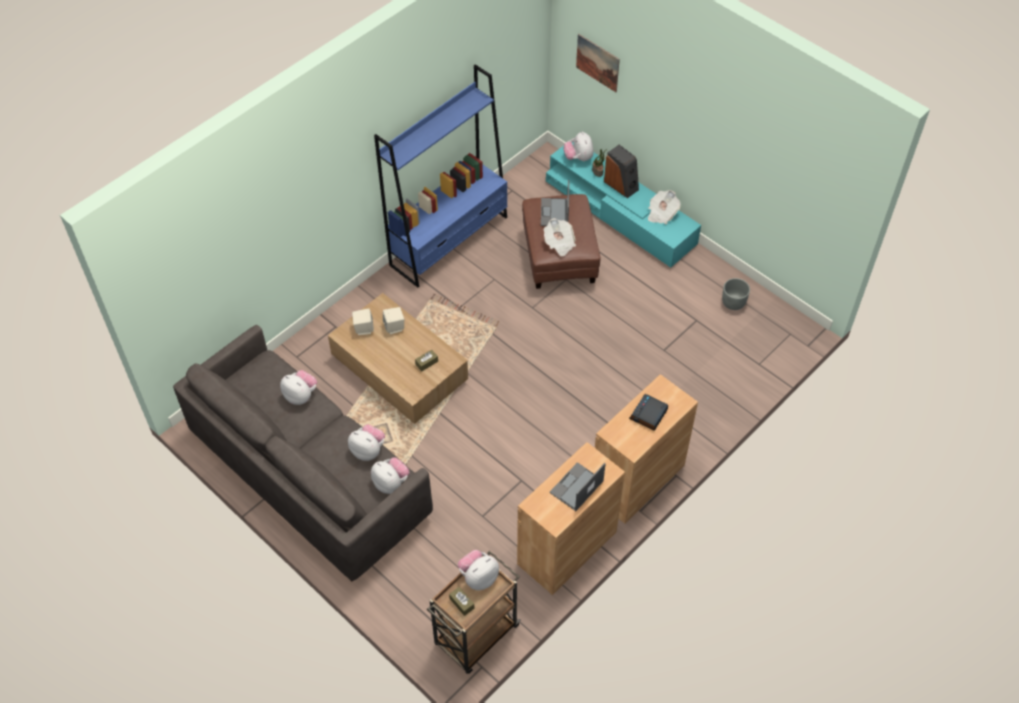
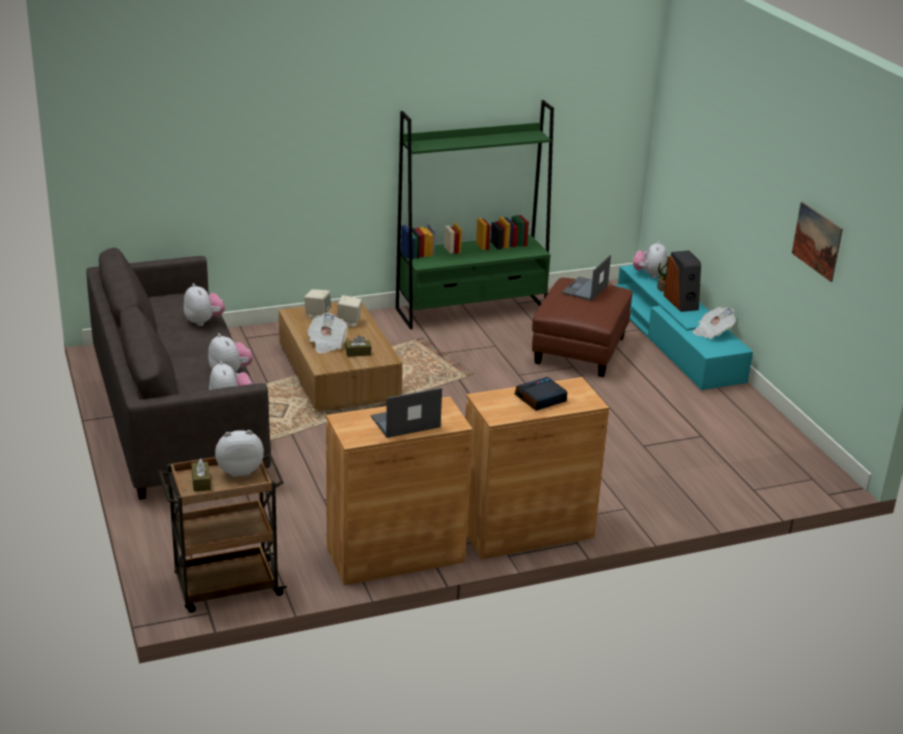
camera: 25 degrees right, 25 degrees down
(449, 241) = (472, 310): blue bookcase -> green bookcase
(559, 243) = (571, 309): newspaper -> newspaper (327, 343)
(597, 63) = (685, 149): picture -> picture (817, 241)
(733, 302) = (758, 436): grey planter -> none

